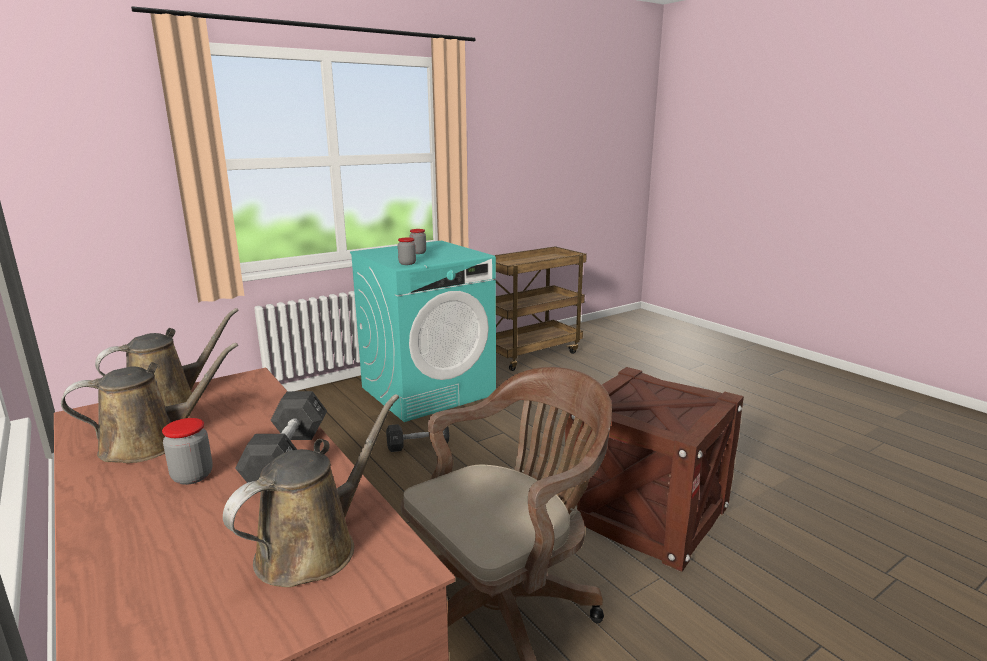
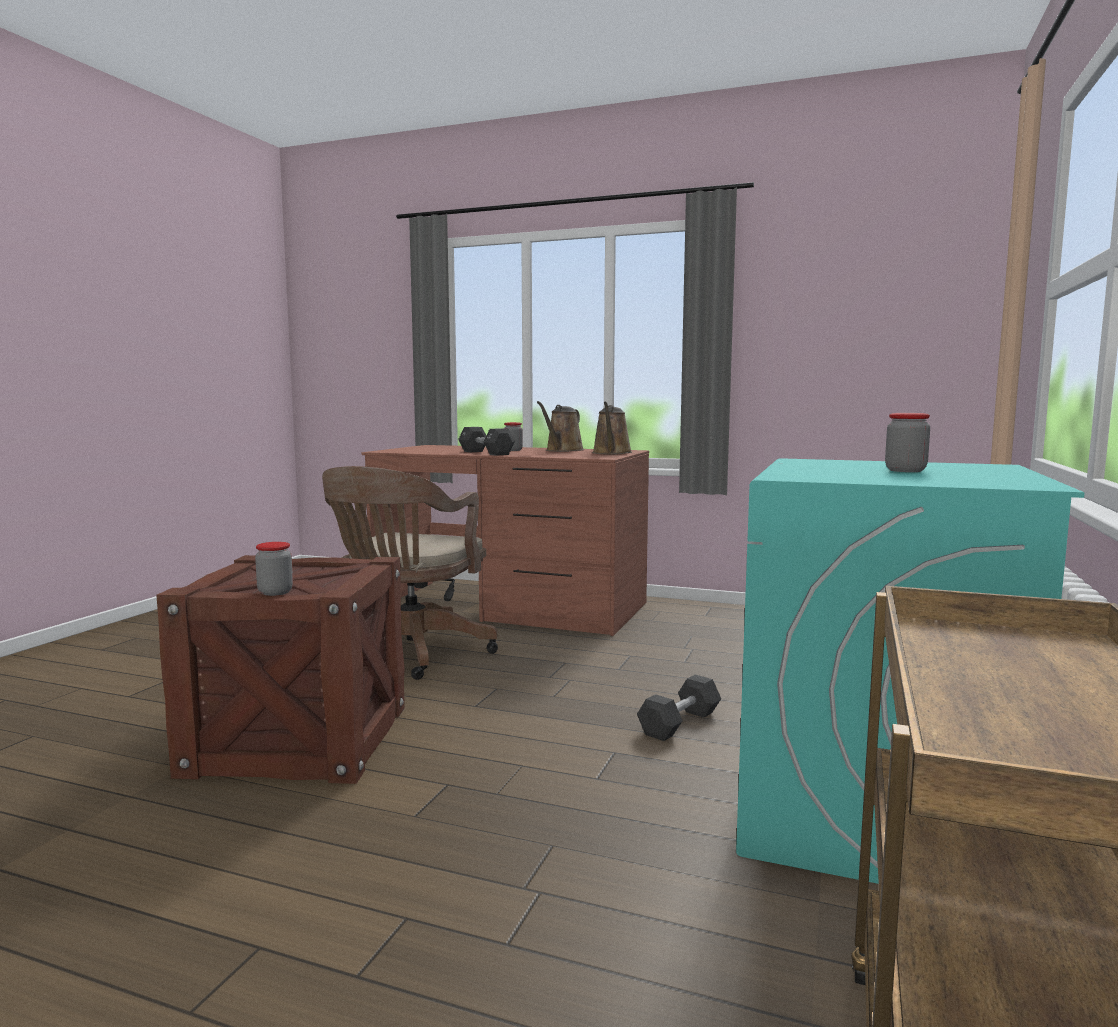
camera: 145 degrees right, 10 degrees down
(314, 547) = (422, 450): brown watering can -> none
(407, 263) = (810, 461): jar -> jar (275, 592)

